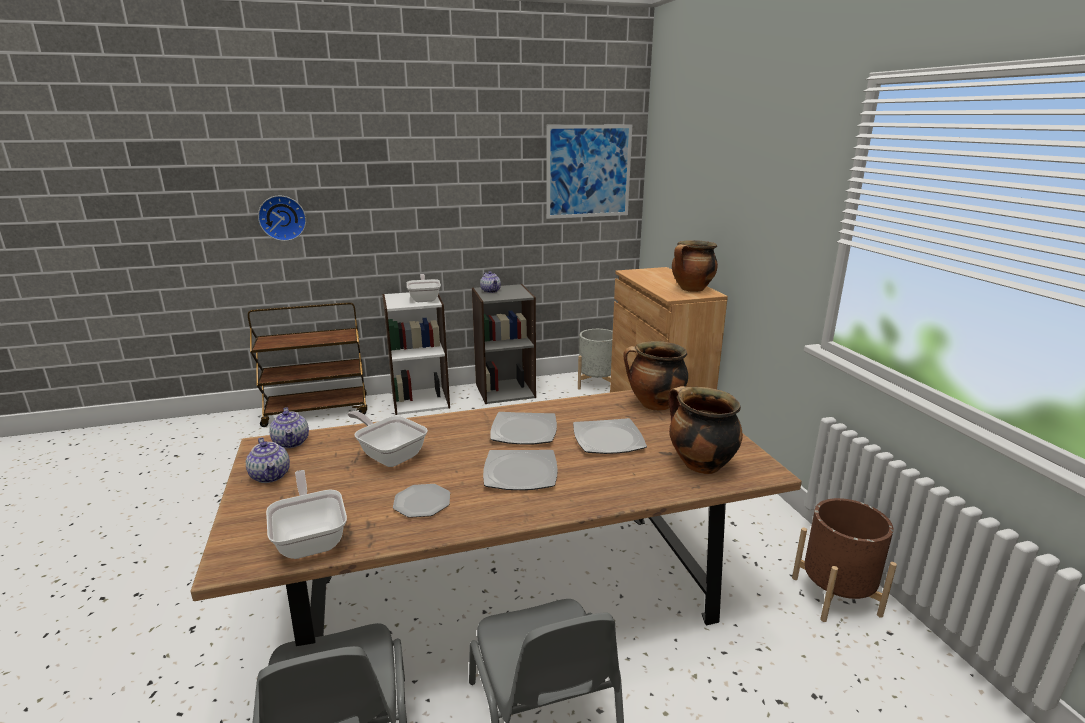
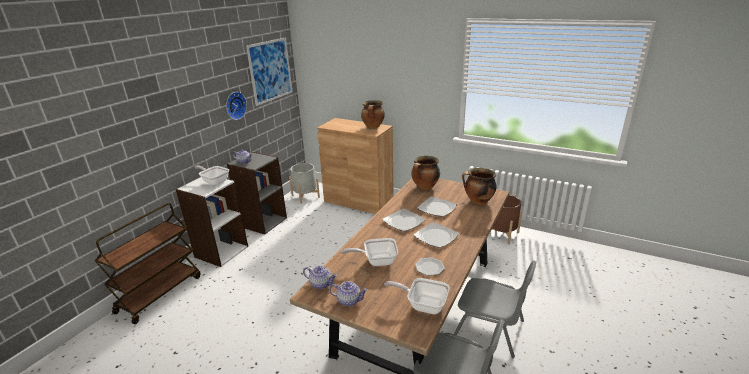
camera: 45 degrees left, 5 degrees up
(282, 218) = (93, 156): wall clock -> wall clock (234, 105)

